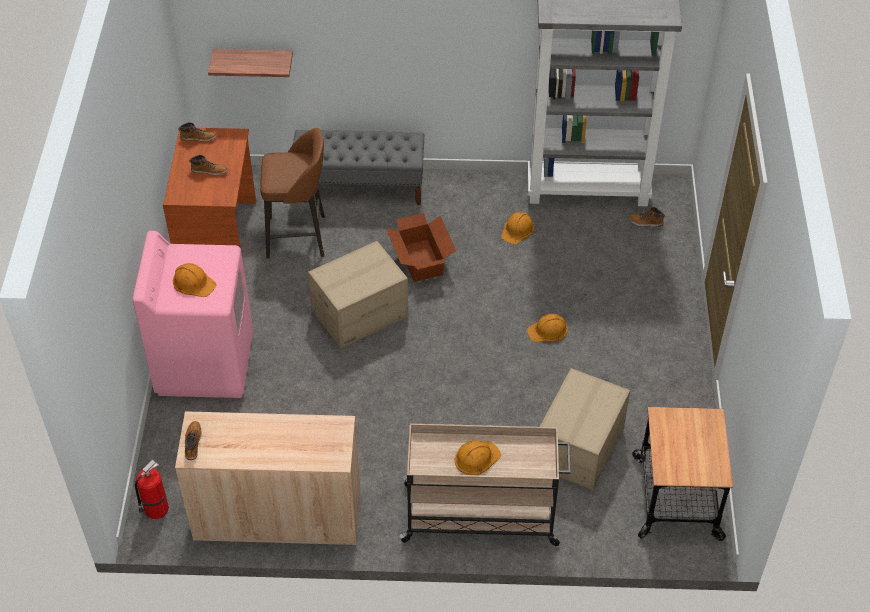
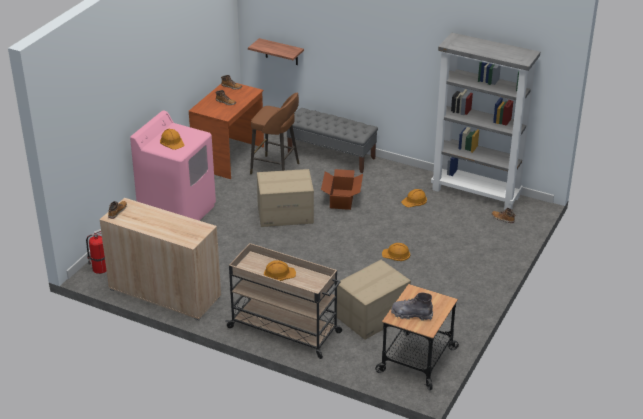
camera: 25 degrees right, 15 degrees down
(683, 458) = (411, 314): none -> grey boot

